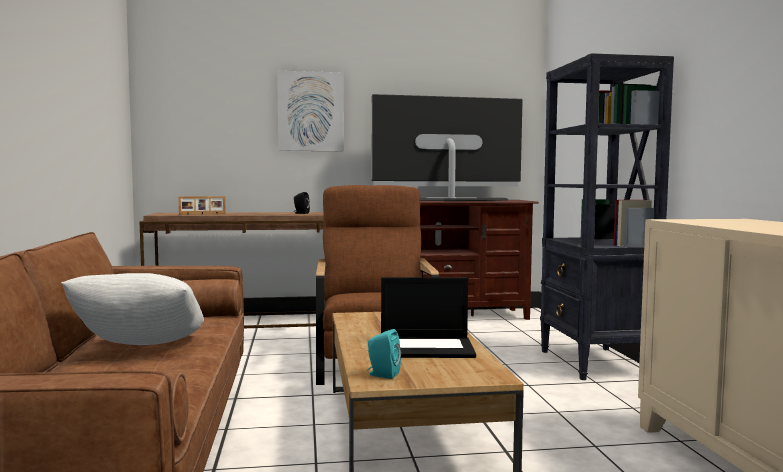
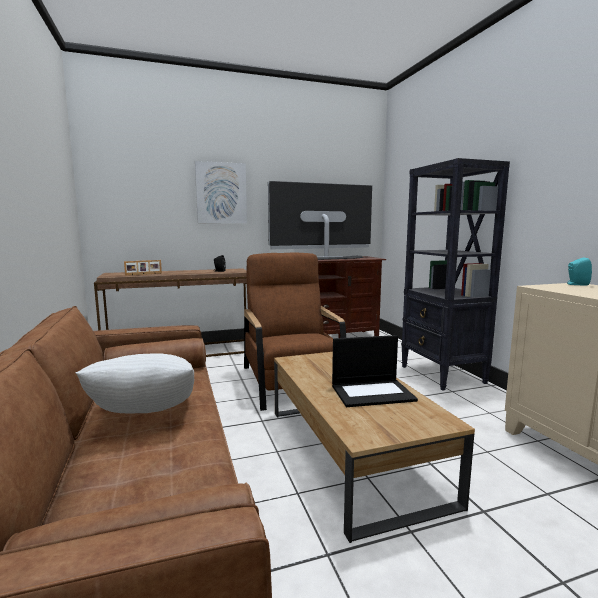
camera: 10 degrees left, 5 degrees up
(382, 375) = (362, 428): turquoise speaker -> turquoise speaker (576, 284)

